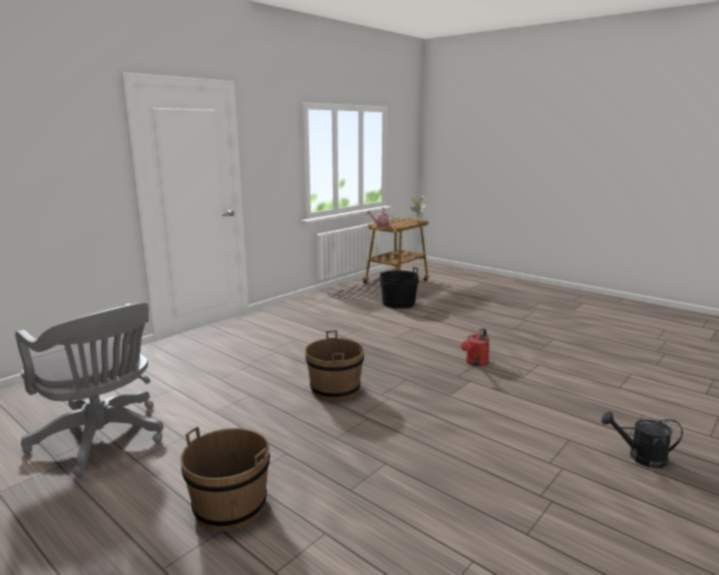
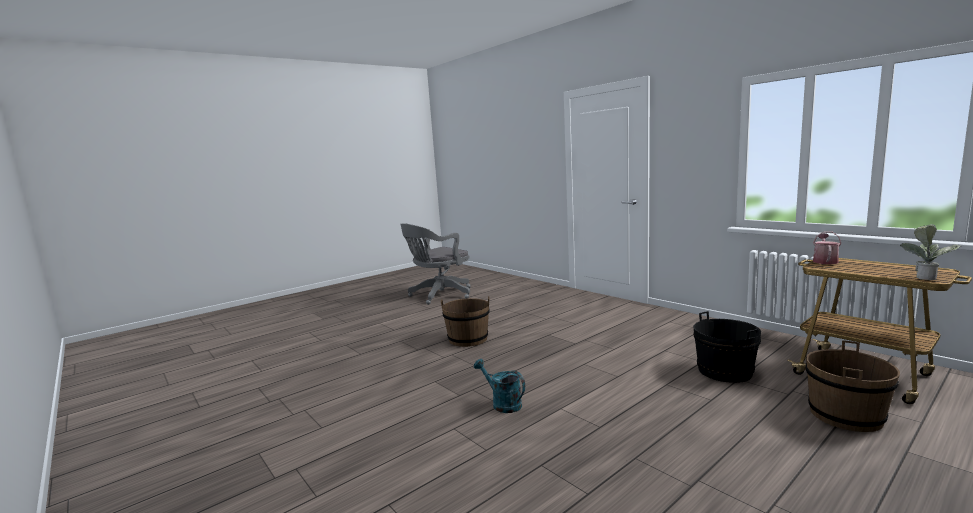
camera: 100 degrees right, 5 degrees down
(230, 506) = (360, 322): brown bucket -> brown bucket (846, 415)
(475, 363) = (502, 403): red watering can -> turquoise watering can
(640, 457) = (262, 460): black watering can -> none

